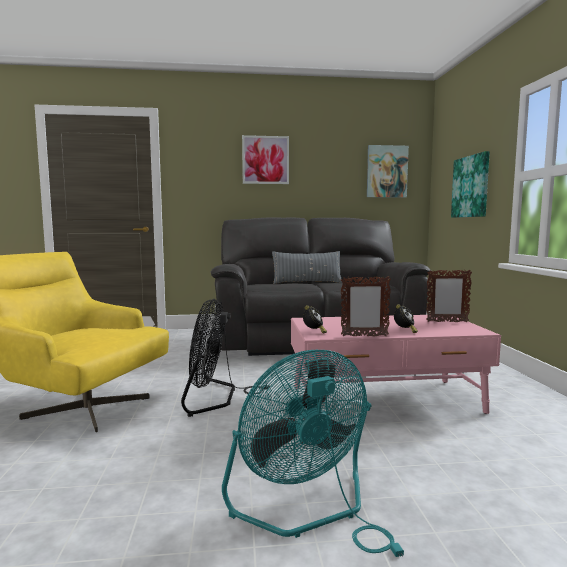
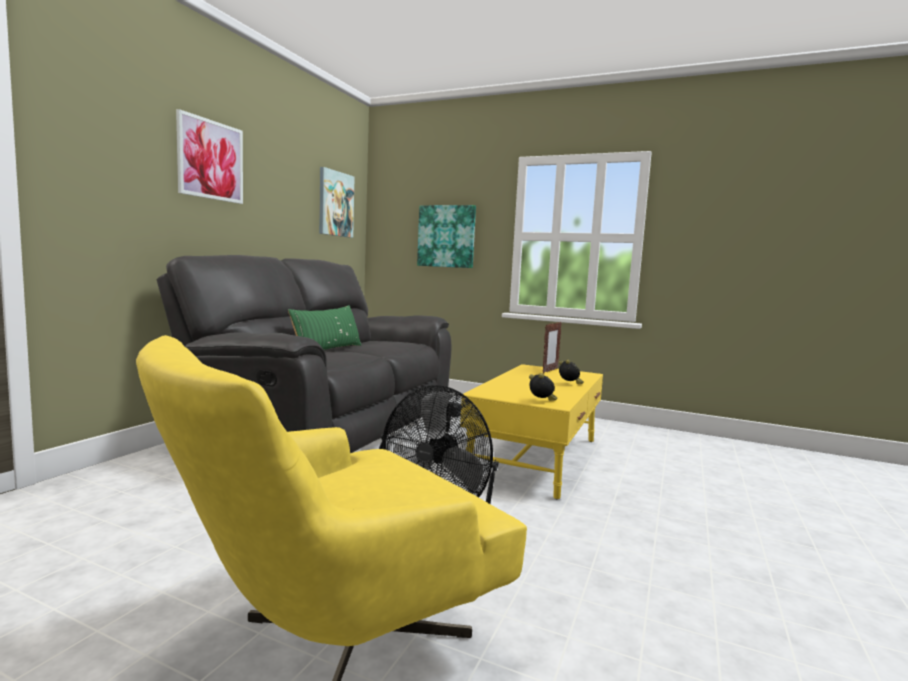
camera: 60 degrees left, 0 degrees up
(307, 282) = (328, 350): grey pillow -> green pillow
(317, 511) = (722, 545): turquoise fan -> none
(364, 336) = (574, 395): picture frame -> none
(385, 400) = (535, 457): pink coffee table -> yellow coffee table

